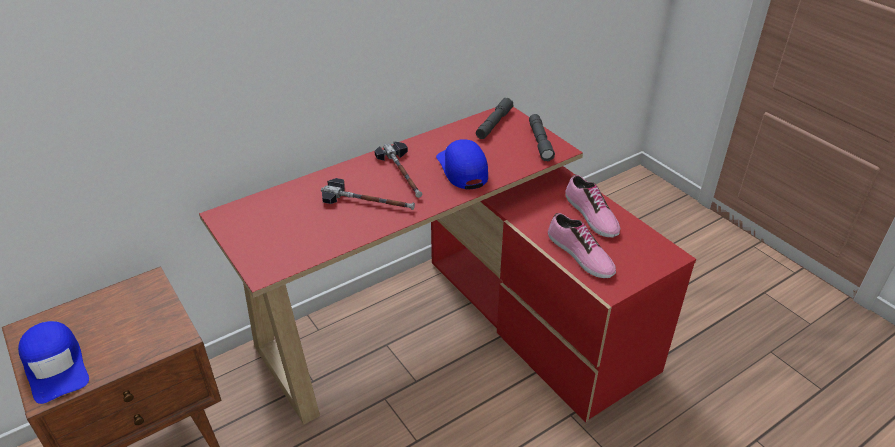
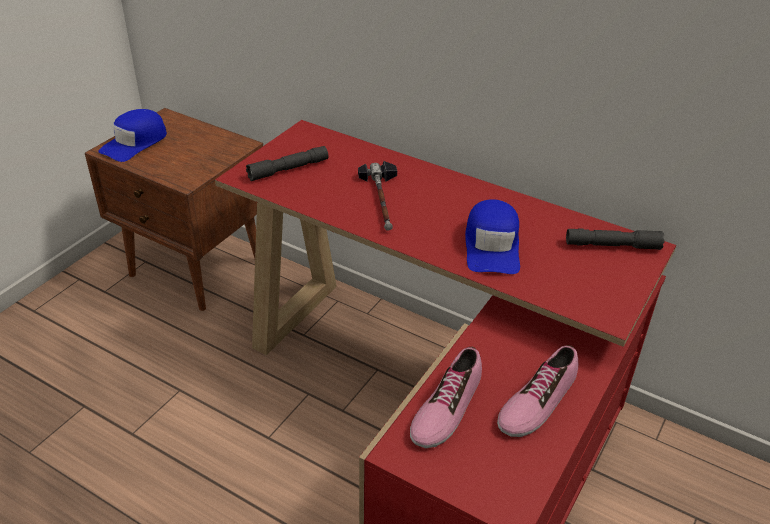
camera: 65 degrees right, 0 degrees up
(403, 173) = (448, 207): hammer -> none
(462, 169) = (492, 245): blue cap -> blue cap turned 135 degrees clockwise
(540, 142) = (610, 294): grey flashlight -> grey flashlight (288, 169)

